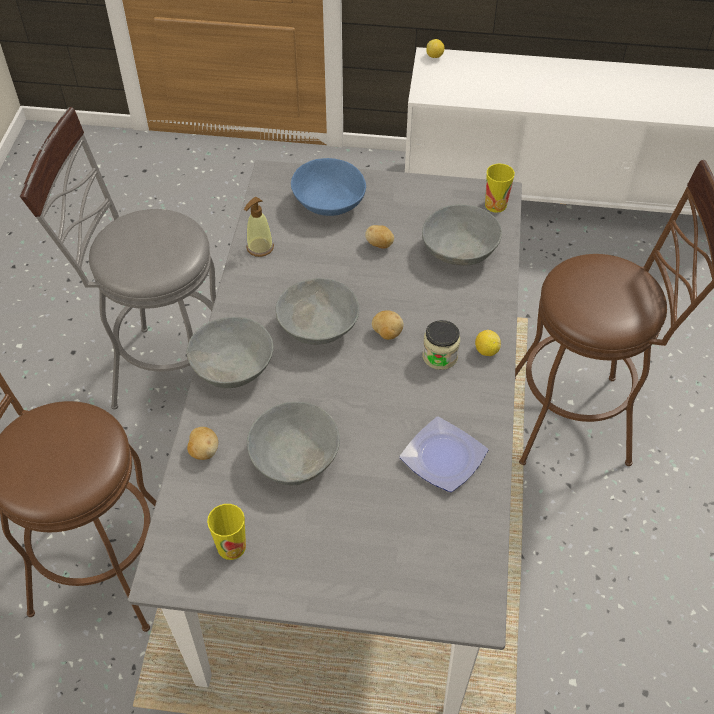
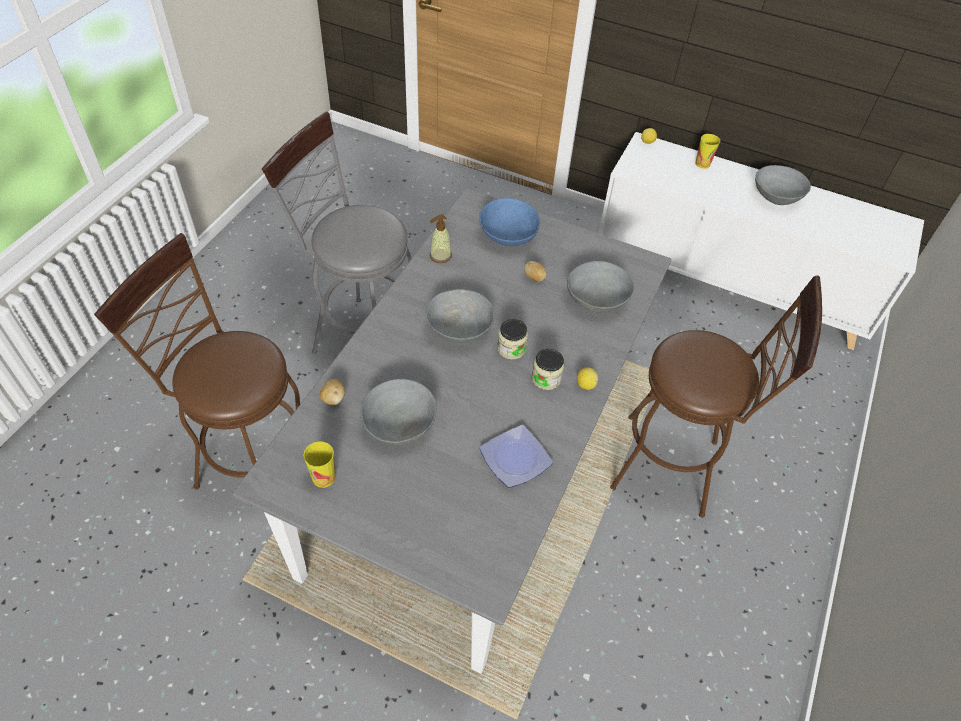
camera: 15 degrees right, 0 degrees up
(234, 367) = (382, 342): grey bowl -> grey bowl (777, 196)
(387, 333) = (511, 348): potato -> jar
(495, 205) = (642, 271): cup -> cup (702, 163)

